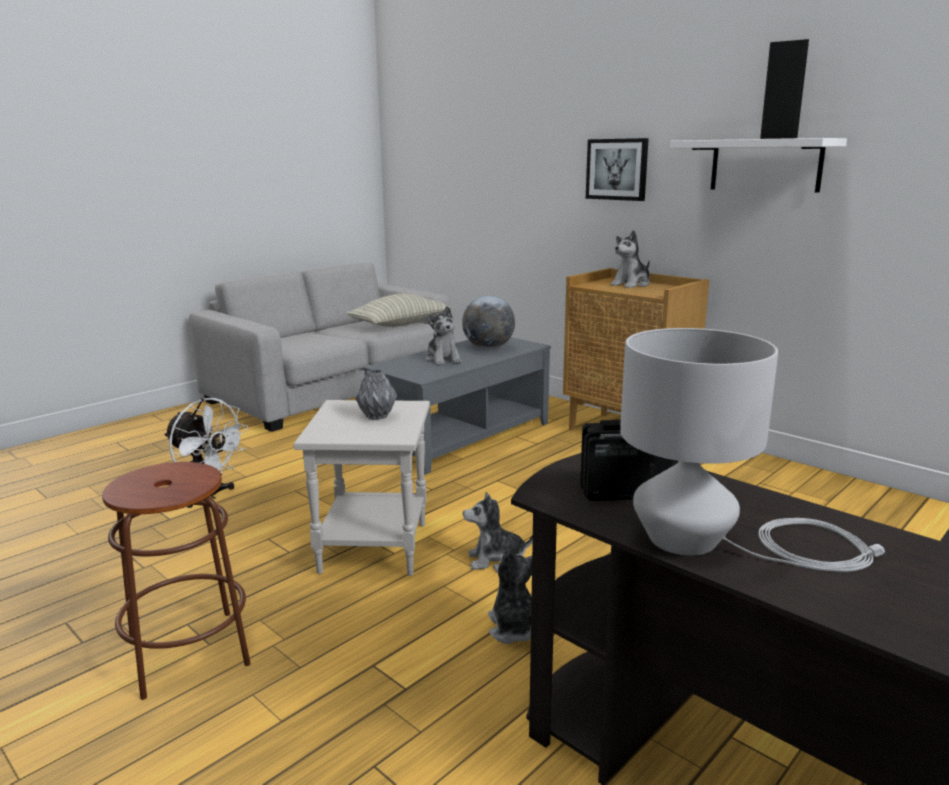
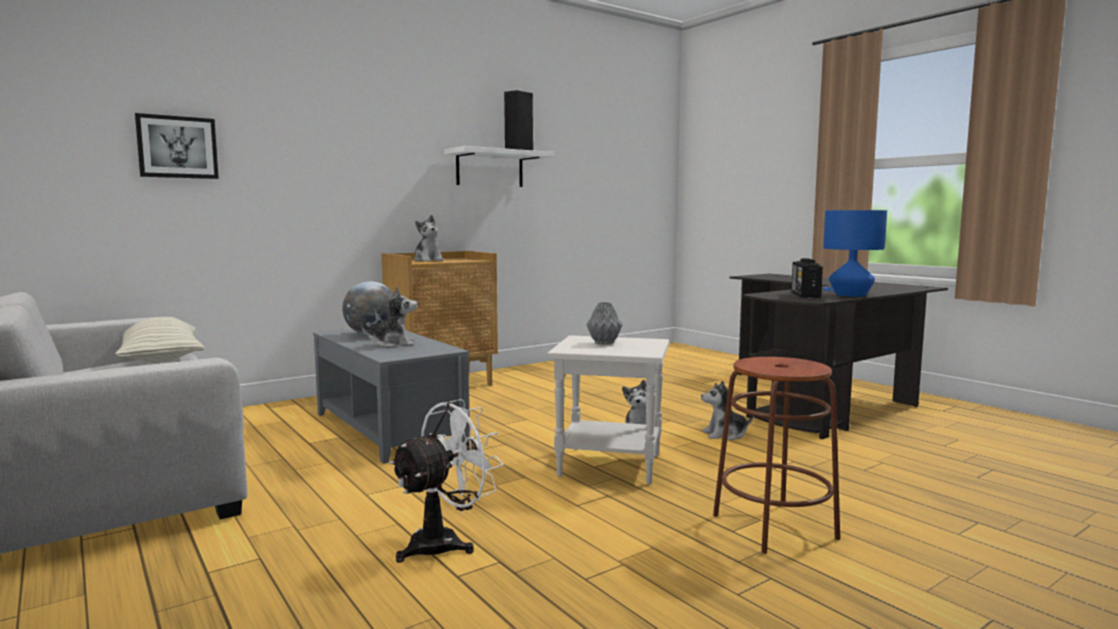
camera: 80 degrees left, 10 degrees down
(617, 169) = (376, 168): picture -> picture (177, 147)
(733, 541) = (848, 293): grey table lamp -> blue table lamp

